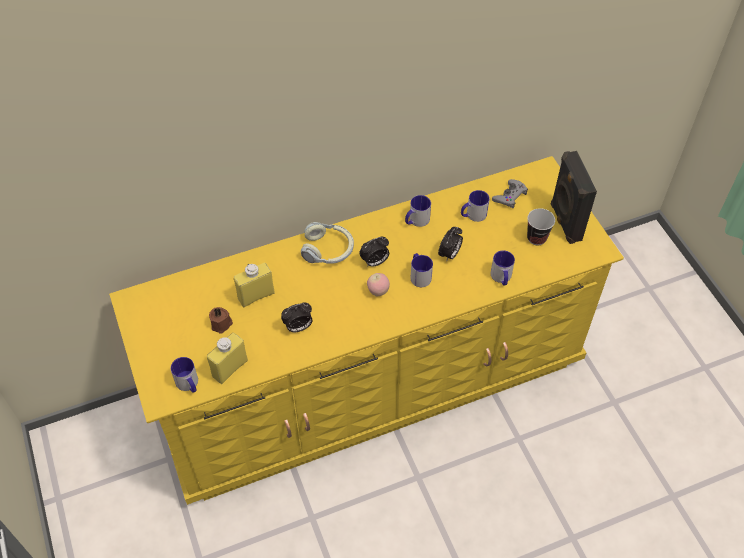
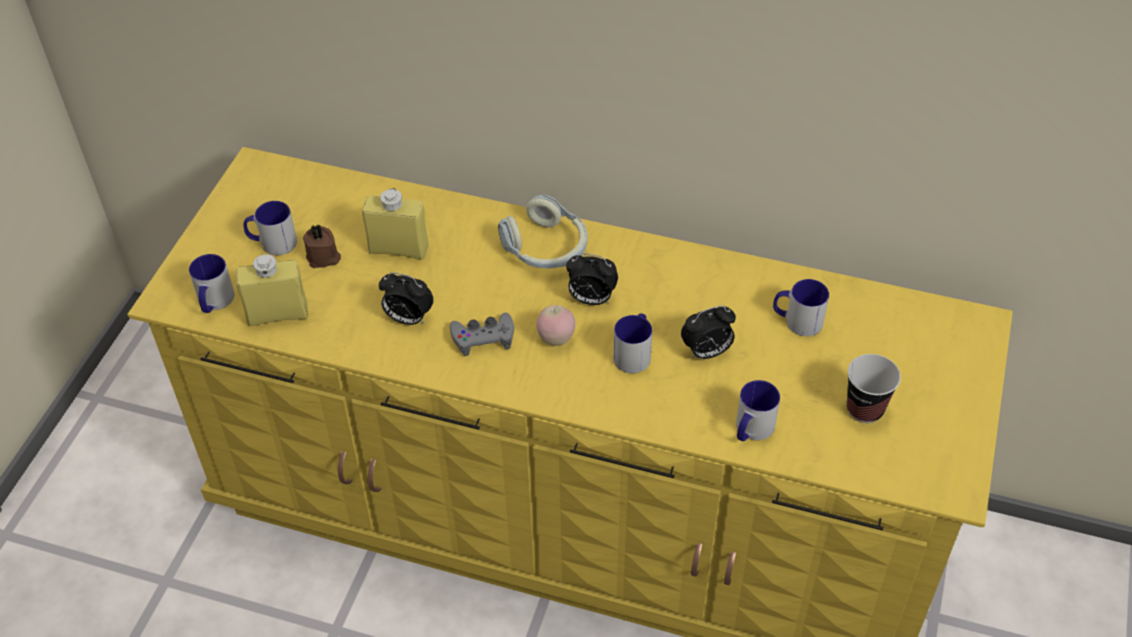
camera: 40 degrees right, 5 degrees down
(416, 221) = (705, 281): mug -> mug (272, 243)
(510, 196) = (881, 328): grey game controller -> grey game controller (483, 338)
(564, 222) = (934, 414): black speaker -> none

